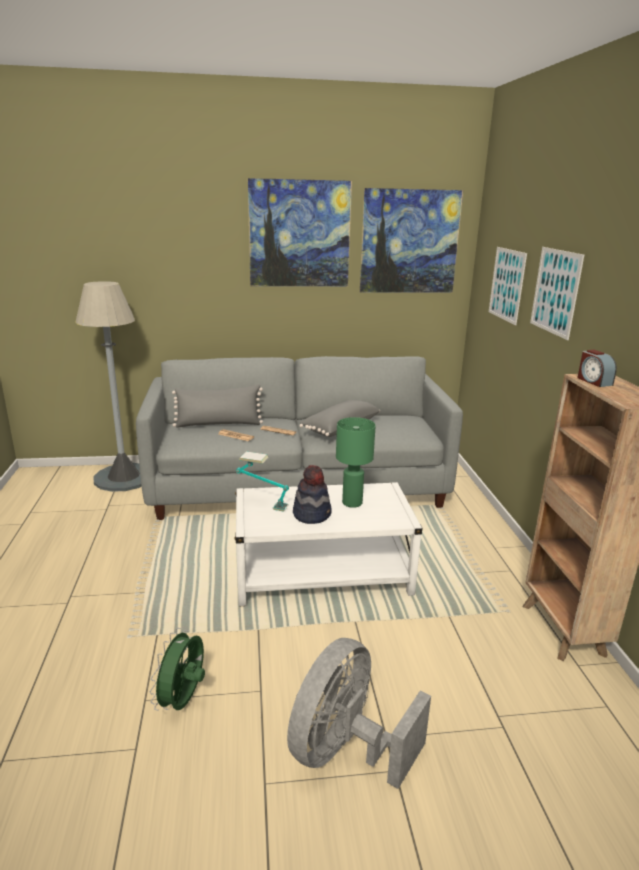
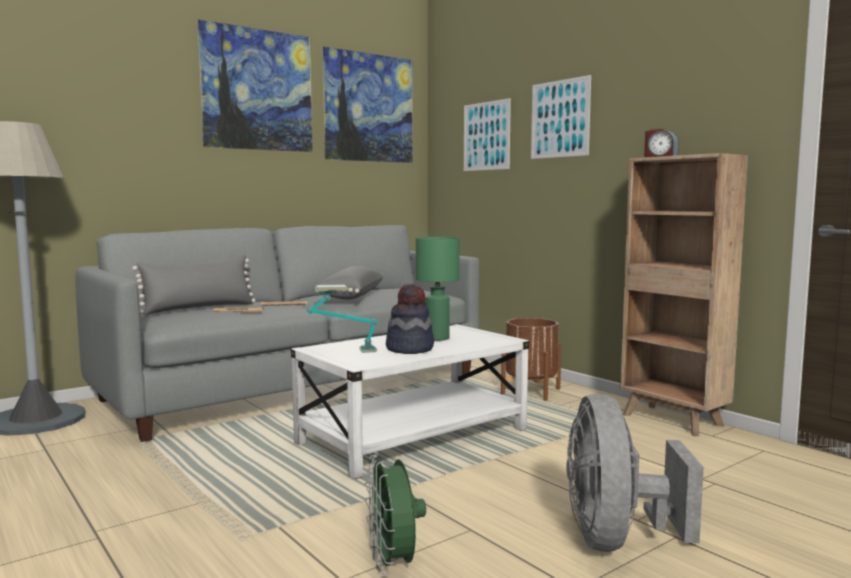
camera: 30 degrees left, 15 degrees down
(472, 546) = (530, 391): none -> brown planter

